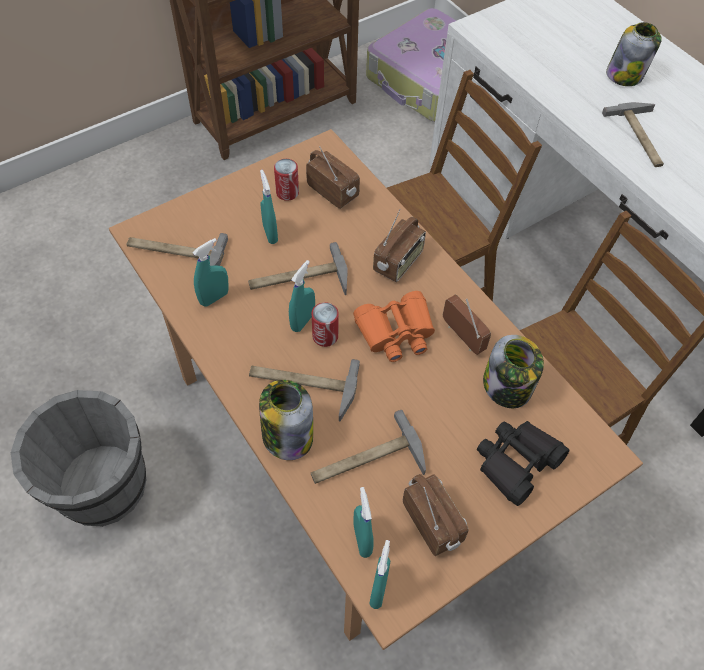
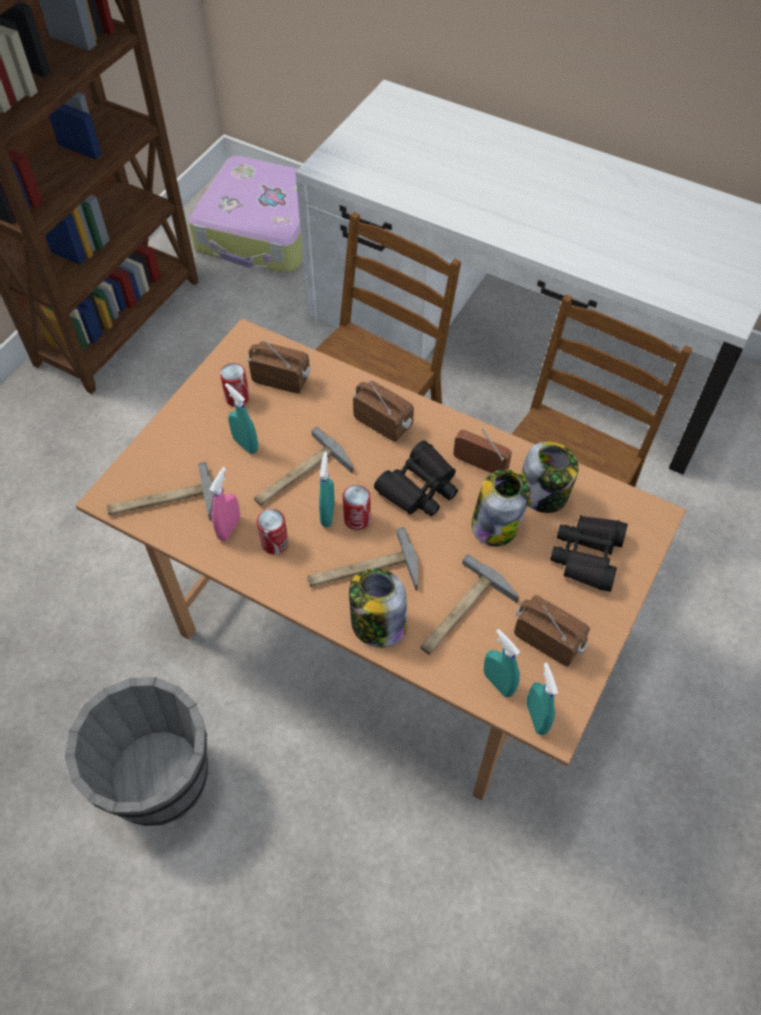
camera: 25 degrees left, 0 degrees up
(214, 298) = (229, 528): turquoise spray bottle -> pink spray bottle
(243, 326) = (274, 543): none -> can
(396, 332) = (419, 488): orange binoculars -> black binoculars
(398, 262) = (383, 422): radio -> radio turned 60 degrees counterclockwise
(625, 75) = (485, 166): jar -> jar (495, 524)
(641, 137) = (532, 221): hammer -> none

